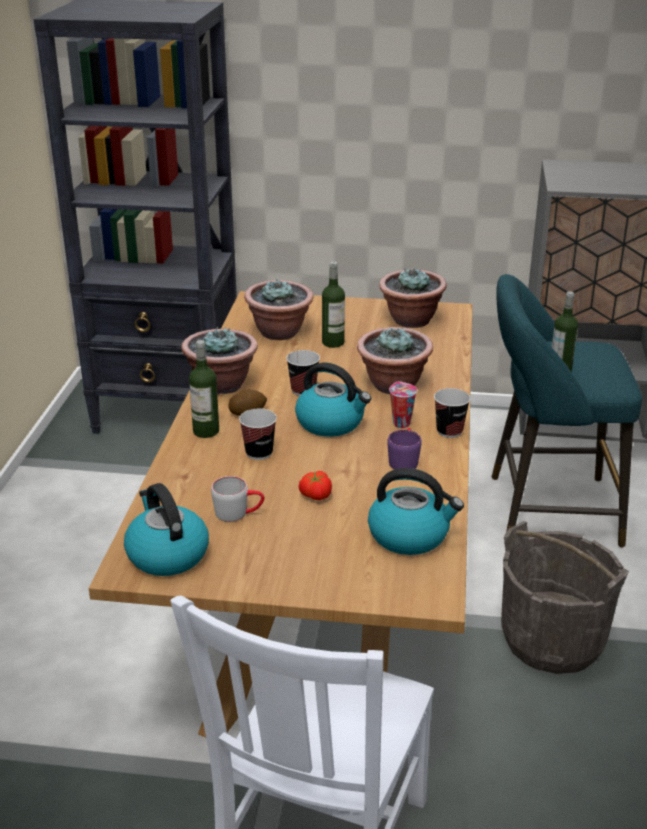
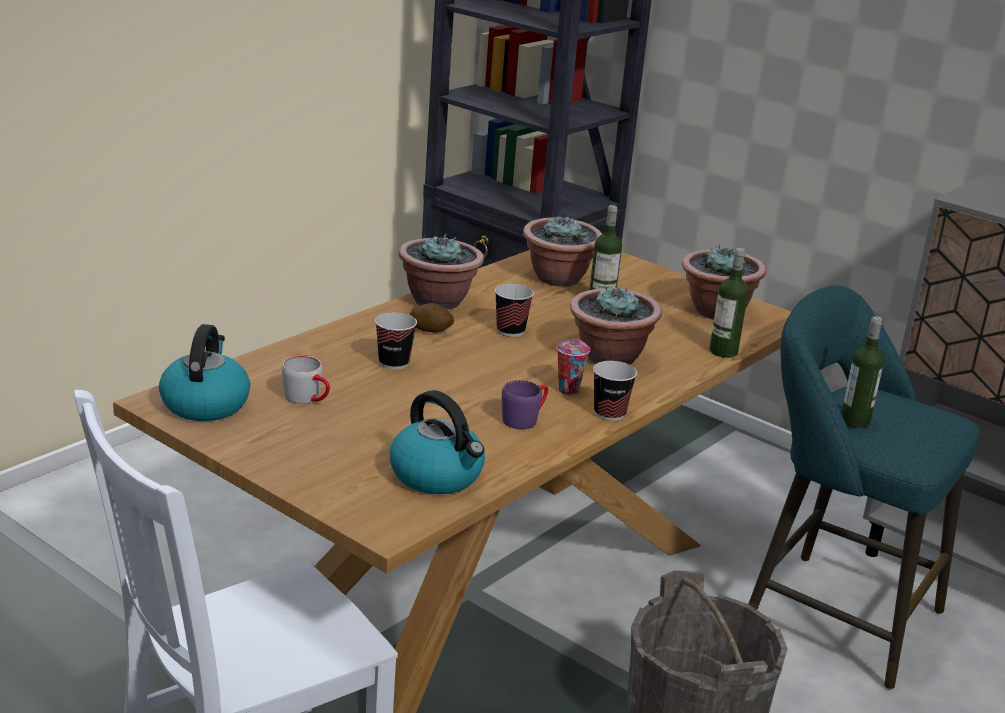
camera: 30 degrees right, 5 degrees down
(206, 431) = (371, 330): bottle -> bottle (723, 351)
(315, 495) = (396, 412): tomato -> none
(331, 423) = (498, 365): kettle -> none

